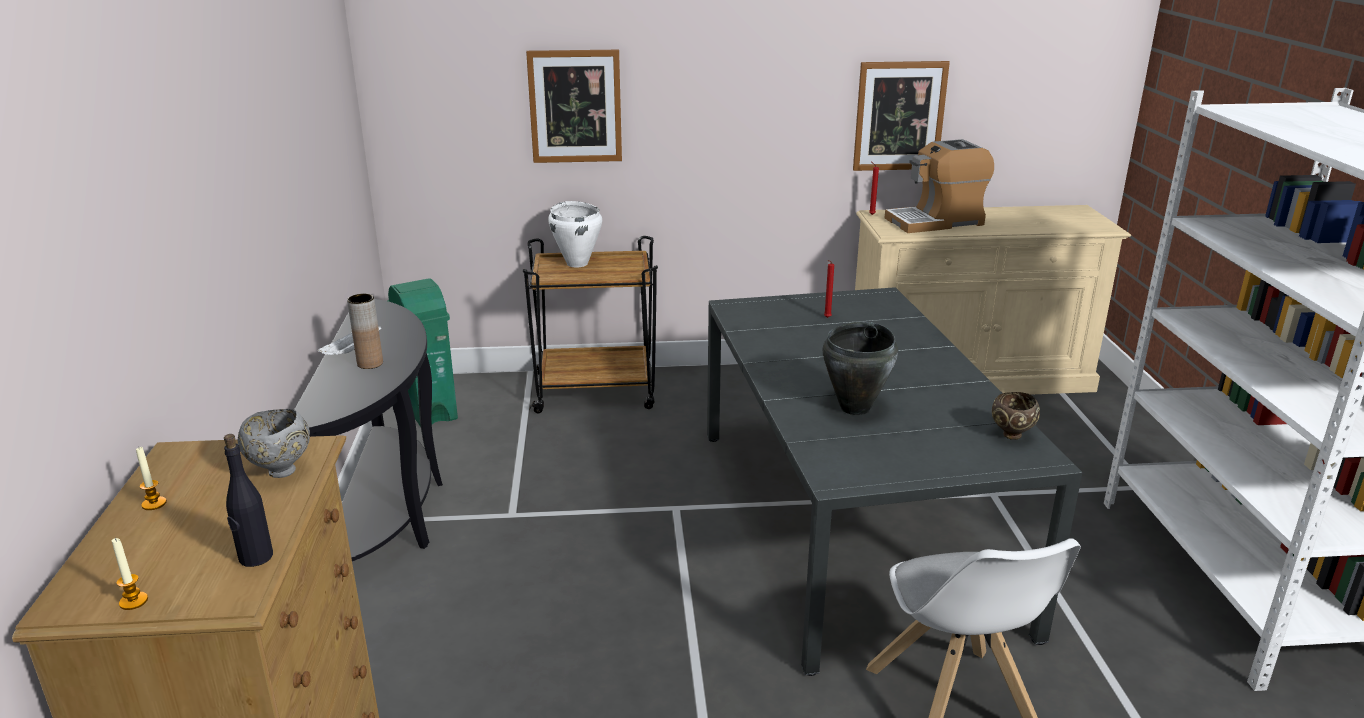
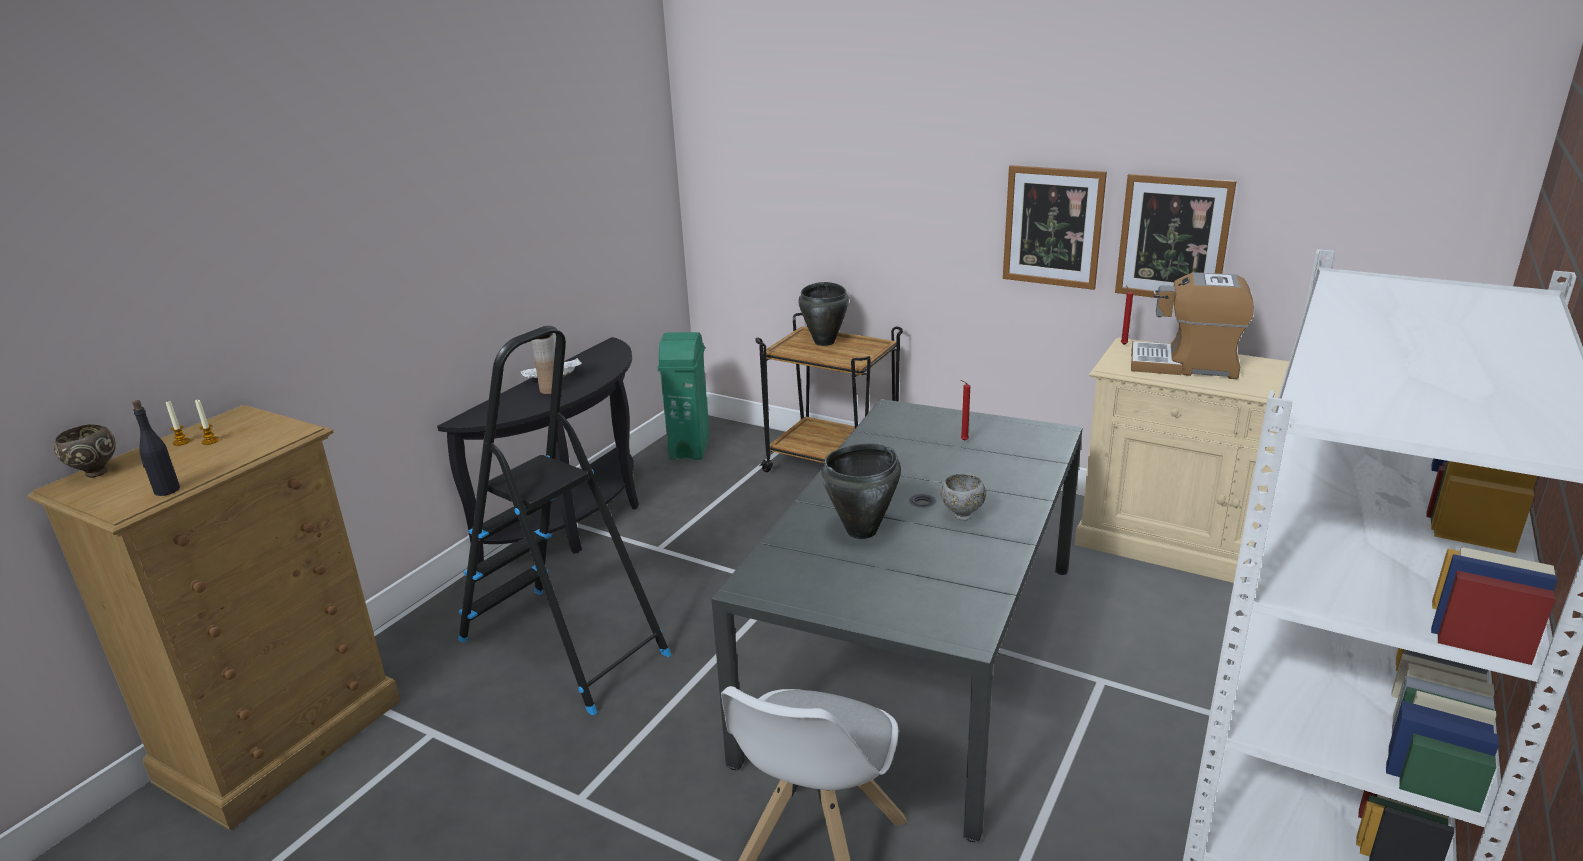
camera: 35 degrees right, 0 degrees up
(133, 601) = (87, 495): candle -> candle (210, 441)
(280, 472) = (260, 442): grey bowl -> grey bowl (961, 516)
(520, 640) = (561, 646): none -> black step ladder
(575, 106) = (842, 193): picture -> picture (1053, 227)
(577, 263) = (825, 342): white cooking pot -> black cooking pot
(1011, 436) = (970, 604): brown bowl -> brown bowl (95, 473)

